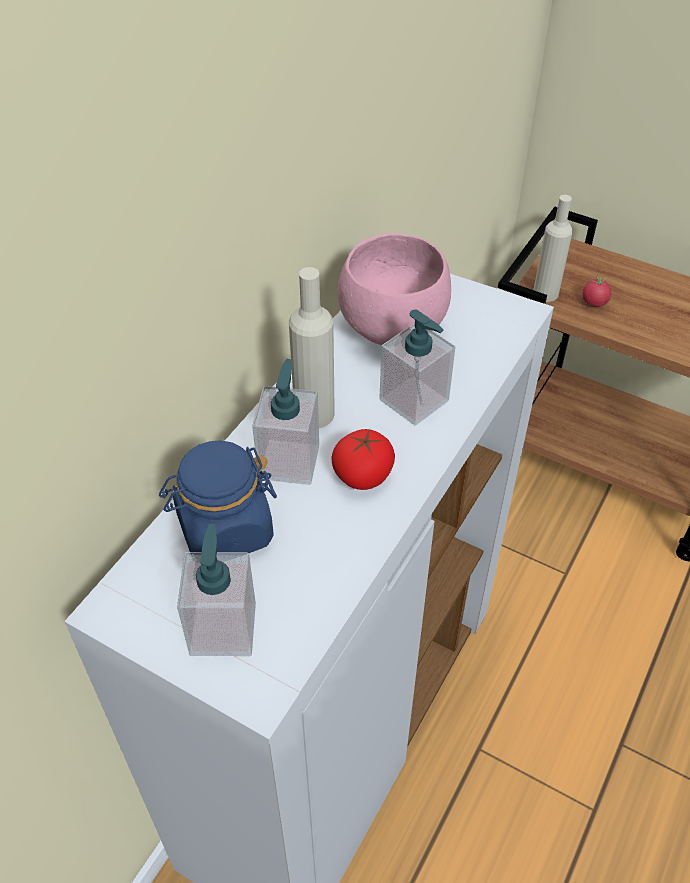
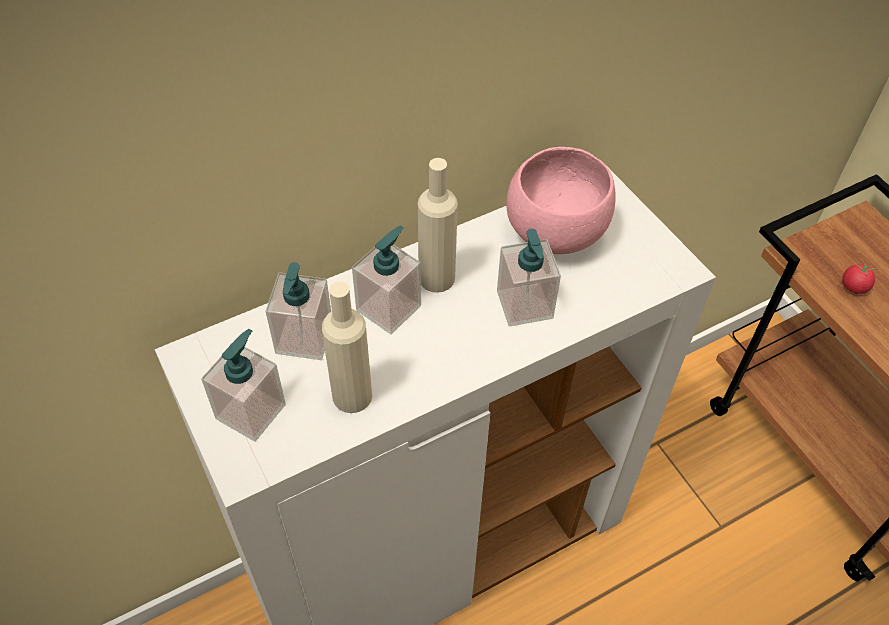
camera: 30 degrees right, 5 degrees up
(224, 530) = (304, 338): blue jar -> soap dispenser
(363, 475) = (436, 347): tomato -> none
(545, 293) = (810, 257): beige bottle -> beige bottle (352, 395)

